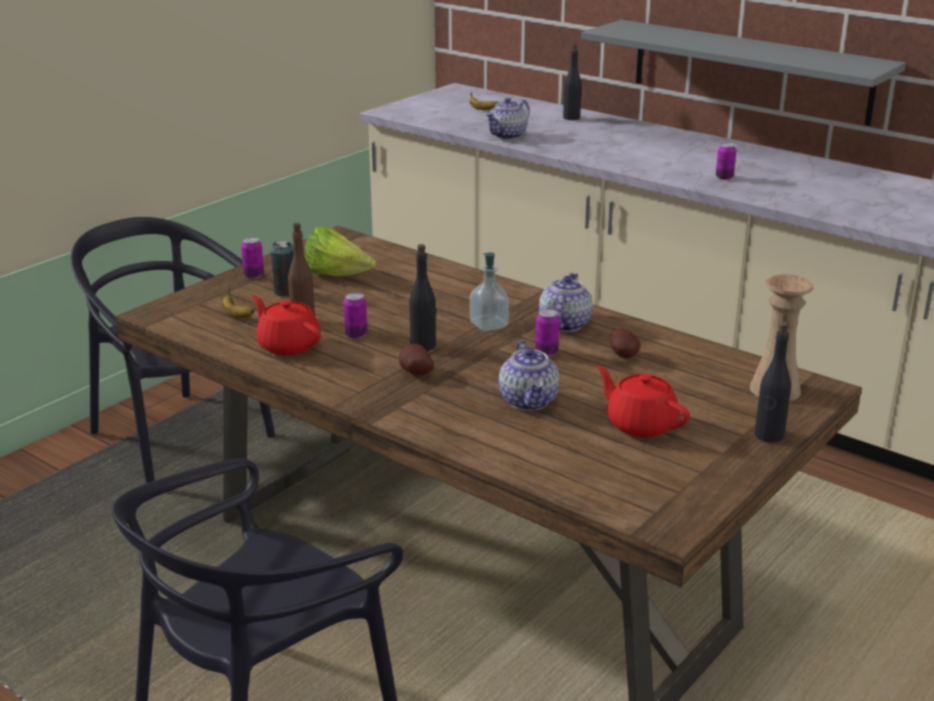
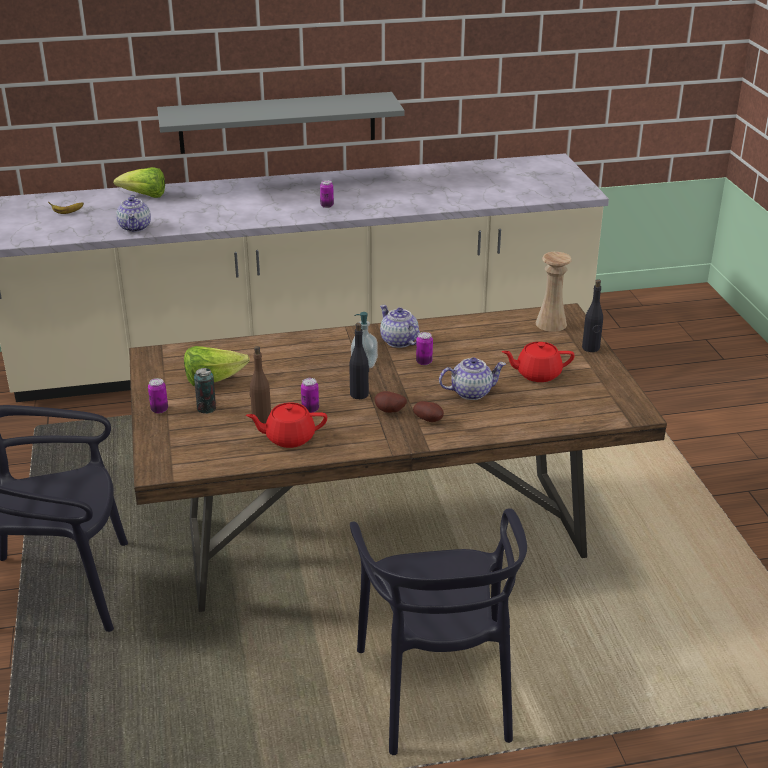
camera: 50 degrees left, 5 degrees up
(236, 315) = (213, 439): banana -> none
(529, 401) = (471, 392): teapot -> teapot turned 45 degrees counterclockwise
(571, 118) = (145, 196): black bottle -> lettuce
(624, 356) = (461, 343): potato -> potato (429, 420)

